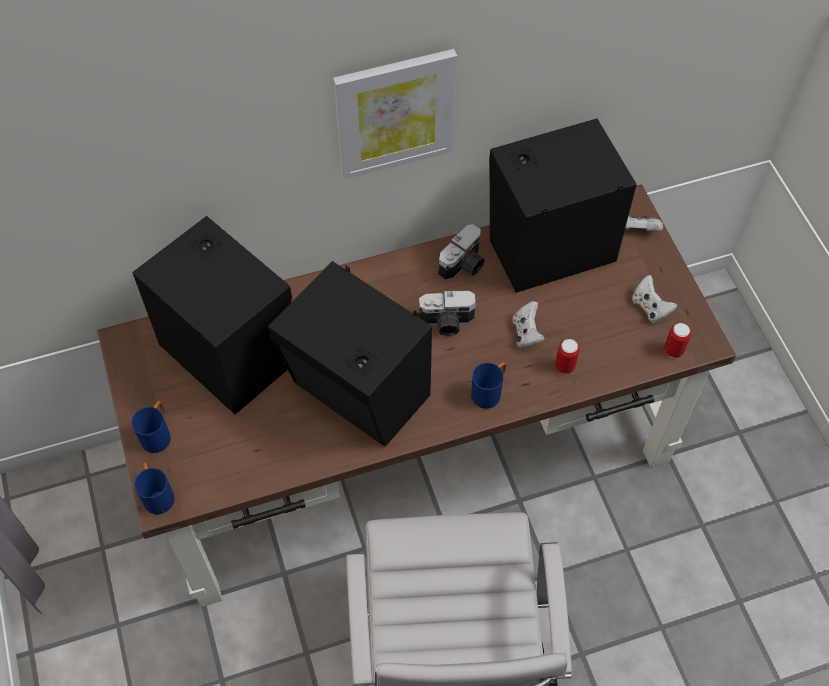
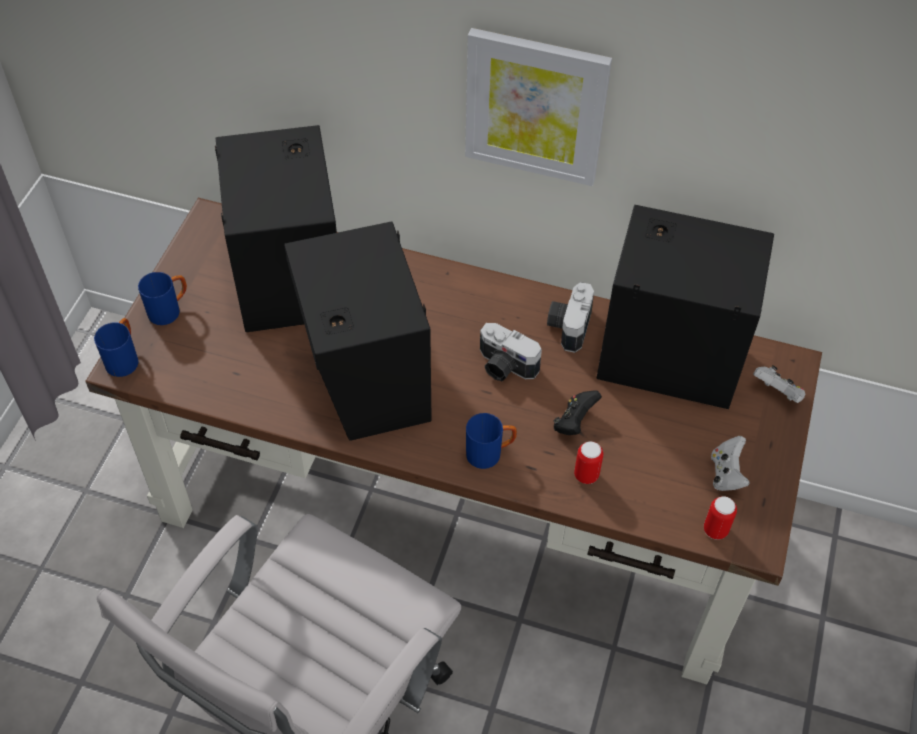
camera: 35 degrees right, 5 degrees down
(464, 265) = (567, 325): camera -> camera turned 120 degrees clockwise
(526, 333) = (574, 422): white game controller -> black game controller

